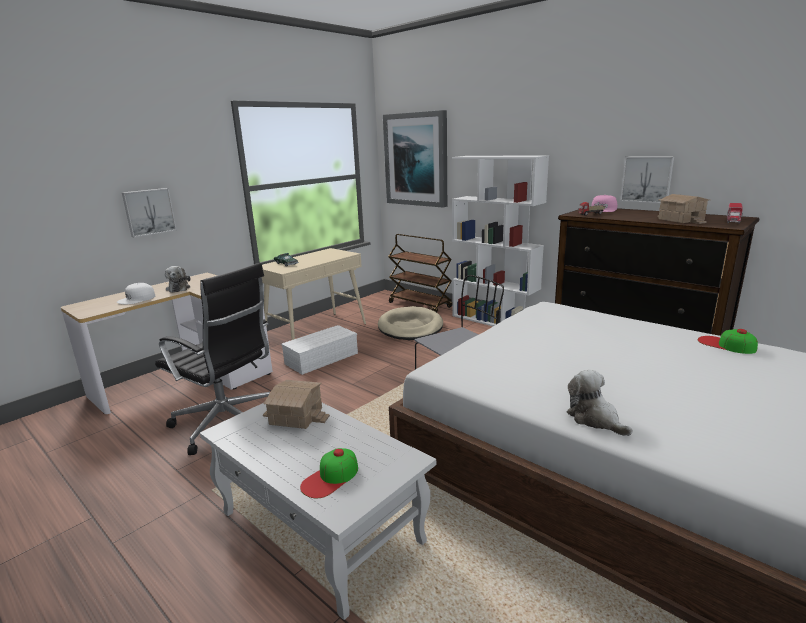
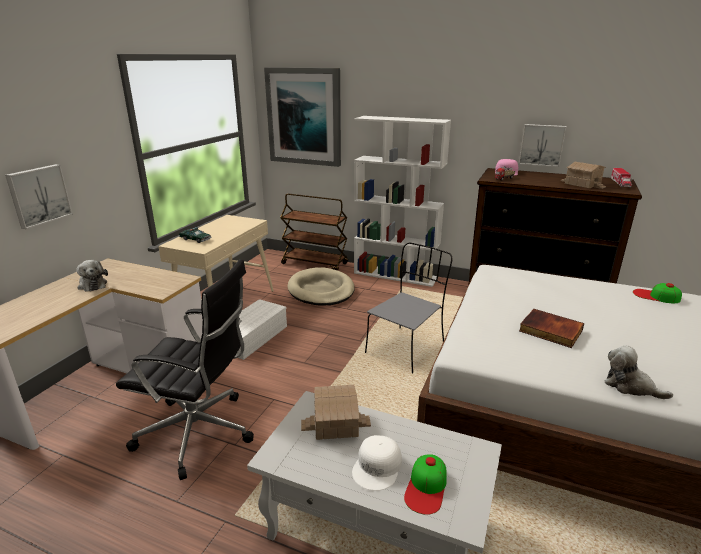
camera: 20 degrees left, 5 degrees up
(137, 299) = (50, 306): white cap -> white cap (378, 467)
(552, 361) = (549, 331): none -> book

